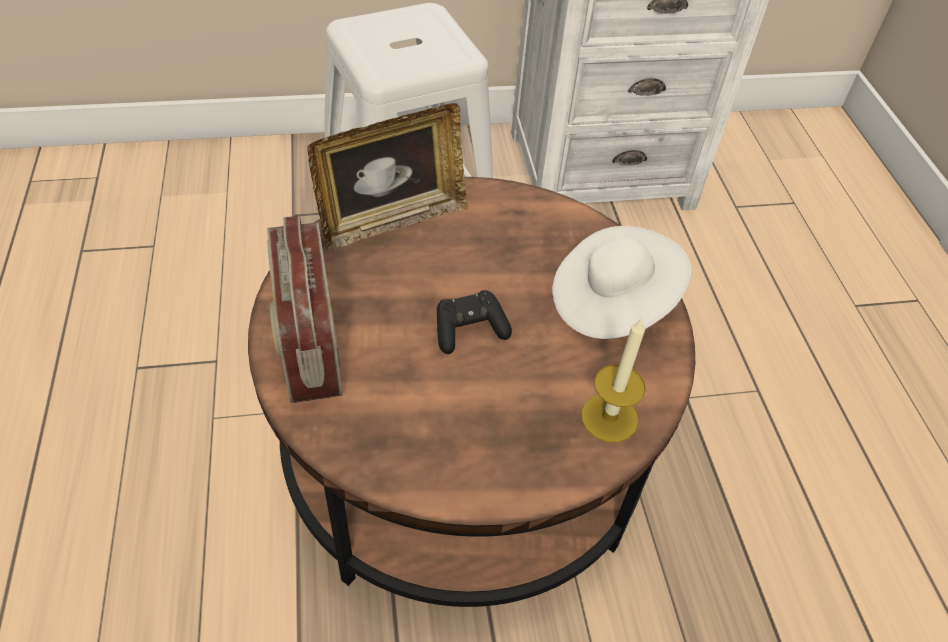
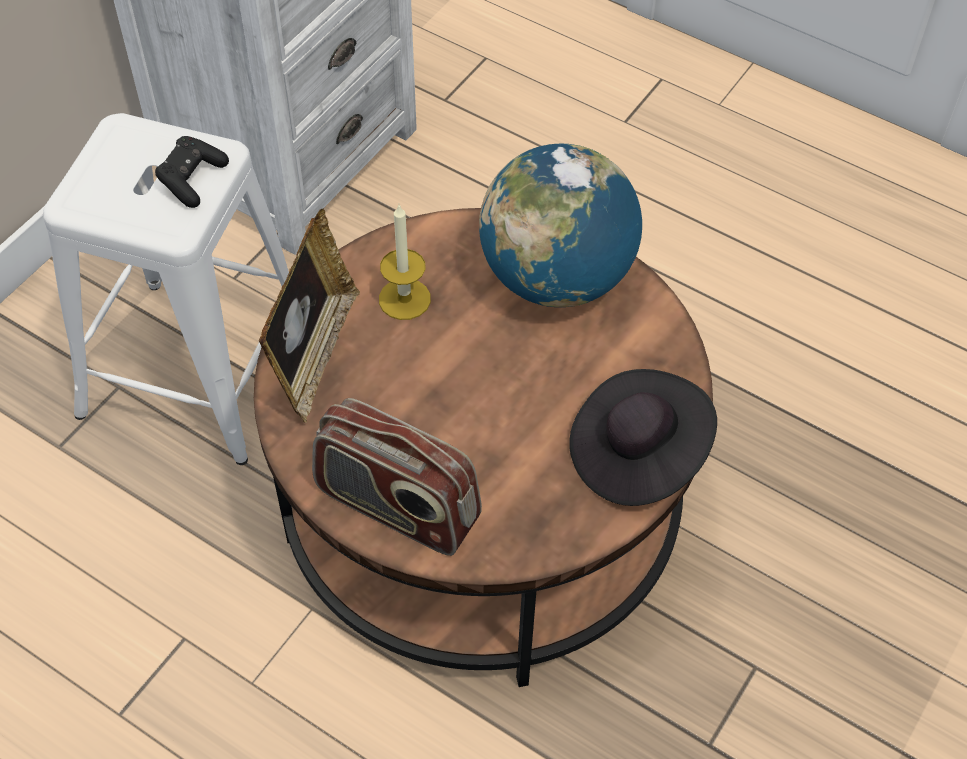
camera: 45 degrees left, 5 degrees up
(469, 330) = (491, 389): black game controller -> black game controller (192, 180)
(510, 464) = (637, 454): none -> black hat
(609, 417) = (654, 365): candle -> candle (404, 299)
(612, 302) = (556, 278): white hat -> globe

